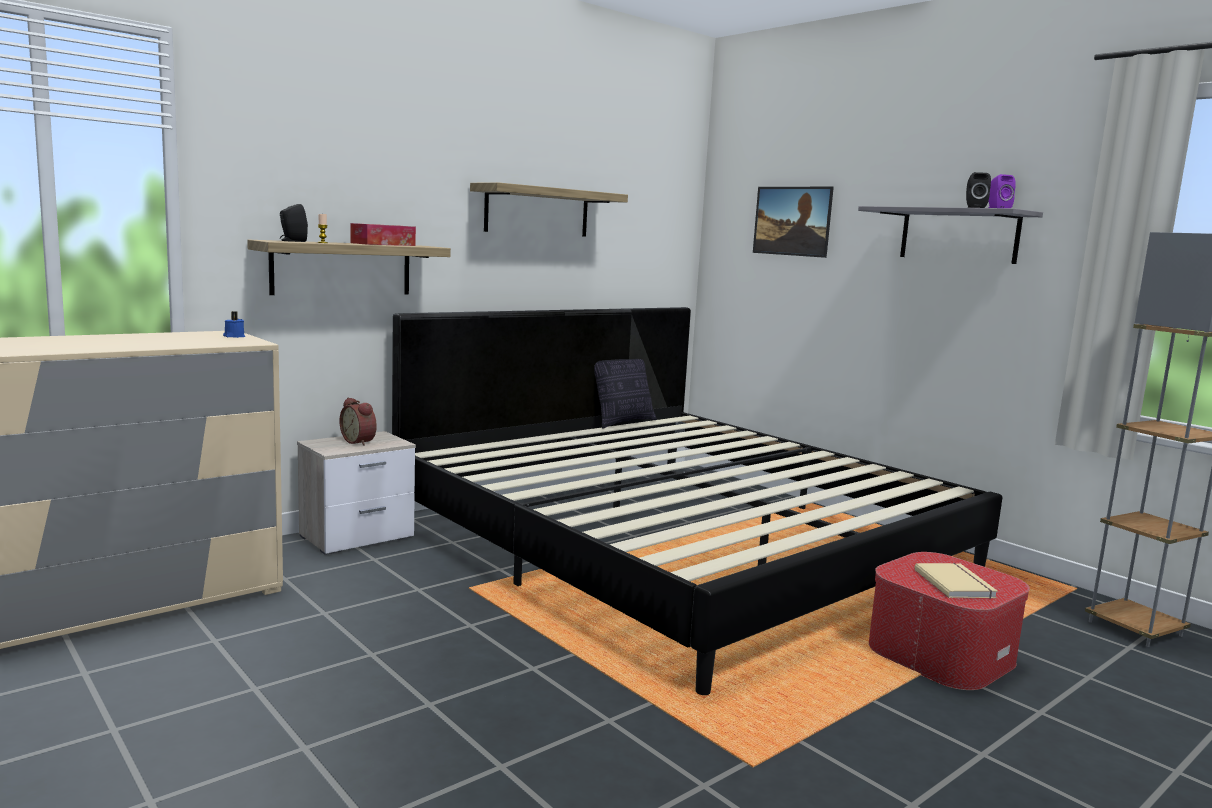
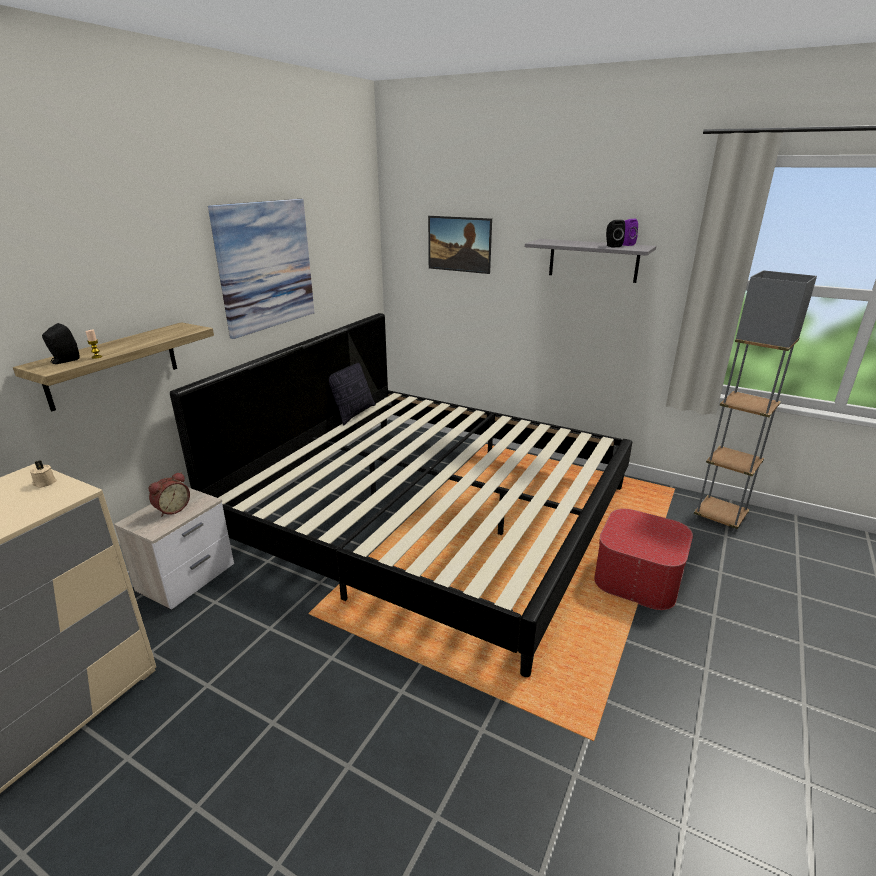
camera: 20 degrees left, 15 degrees up
(234, 336) = (44, 483): blue candle -> beige candle
(360, 442) = (172, 509): alarm clock -> alarm clock turned 75 degrees counterclockwise
(383, 244) = (149, 337): tissue box -> none
(537, 211) = (265, 266): shelf -> picture
(956, 583) = (652, 540): beige book -> none

